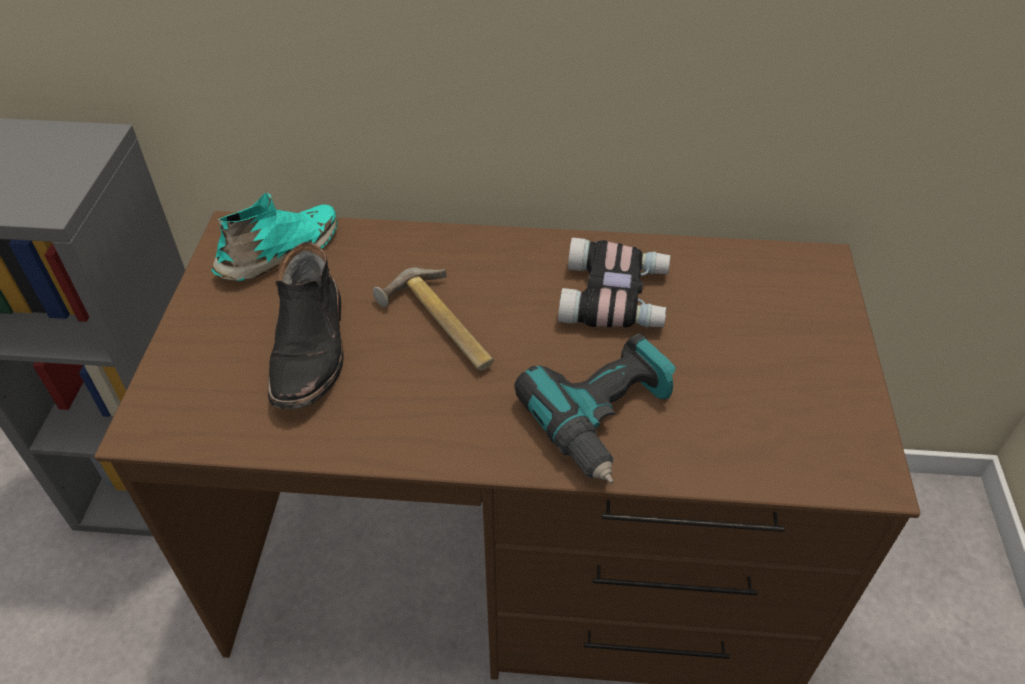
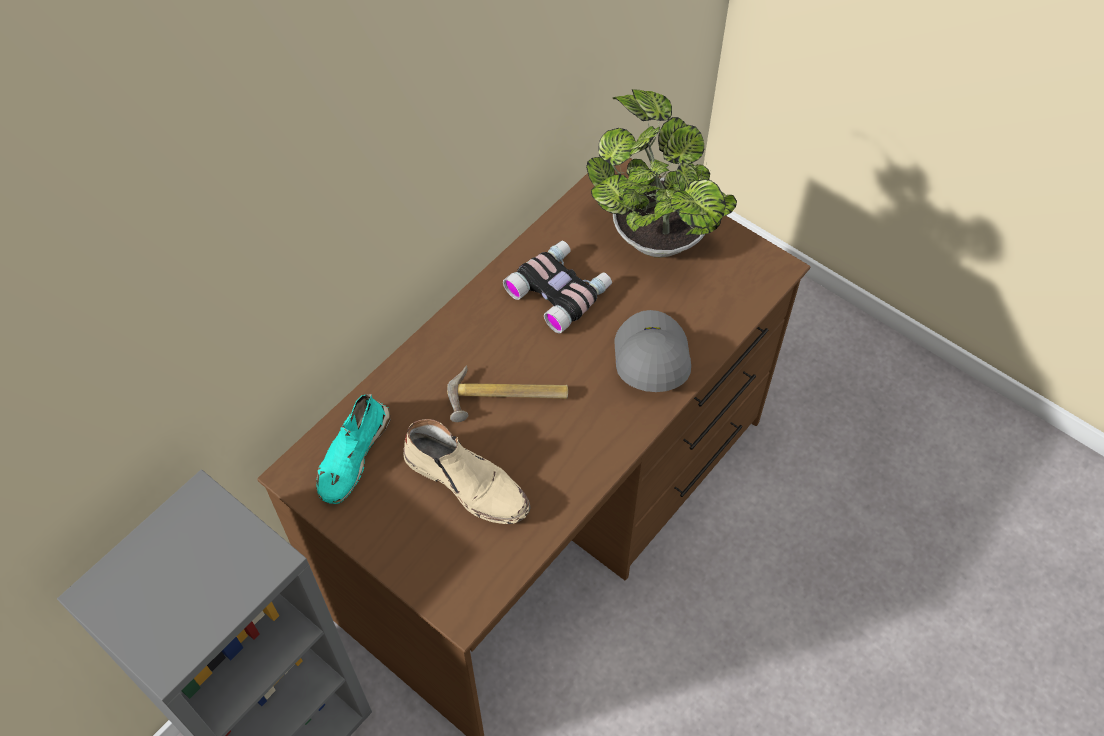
camera: 55 degrees left, 10 degrees up
(282, 254) = (352, 456): turquoise shoe -> turquoise shoe turned 150 degrees counterclockwise
(311, 349) = (468, 482): black boot -> beige boot
(605, 419) = (650, 358): power drill -> grey cap
(780, 333) = (654, 233): none -> potted plant

